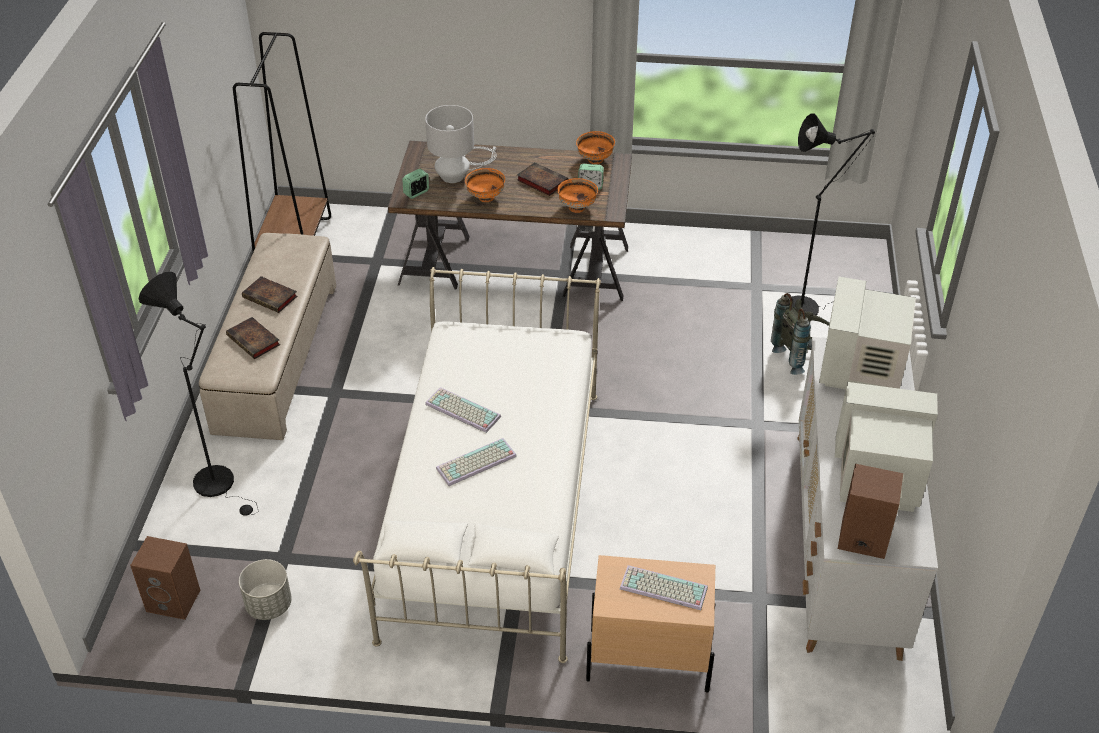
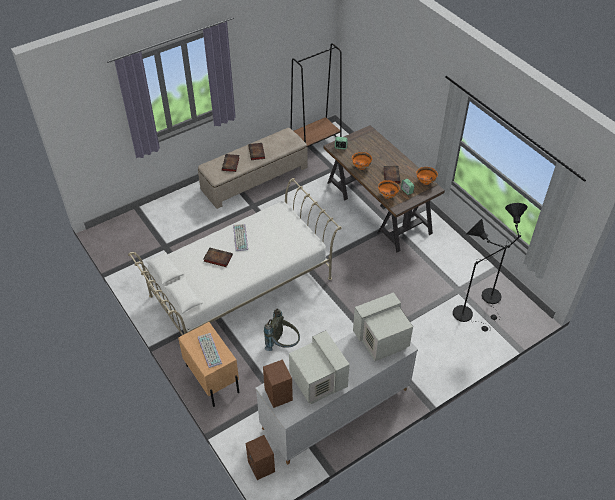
camera: 50 degrees right, 5 degrees up
(175, 600) = (123, 233): brown speaker -> brown speaker (262, 467)
(220, 485) = (181, 208): black floor lamp -> black floor lamp (492, 299)
(268, 605) = (142, 257): grey planter -> none
(463, 168) = (371, 149): white table lamp -> none
(476, 464) = (217, 258): keyboard -> book
(801, 355) = (431, 331): grey backpack -> grey backpack (283, 344)

